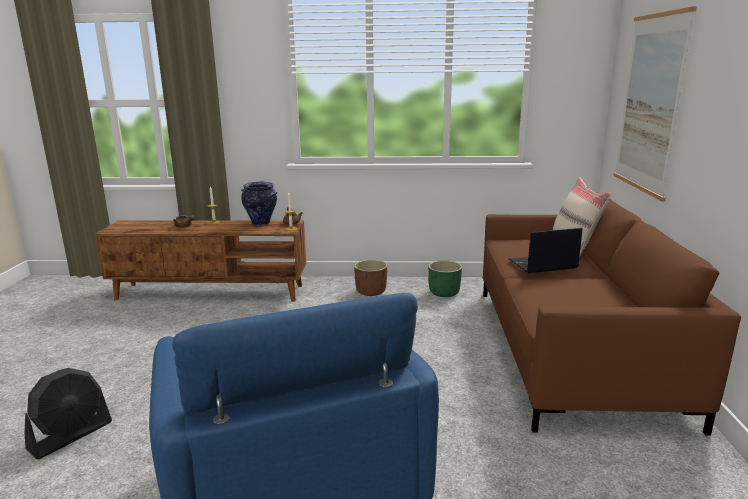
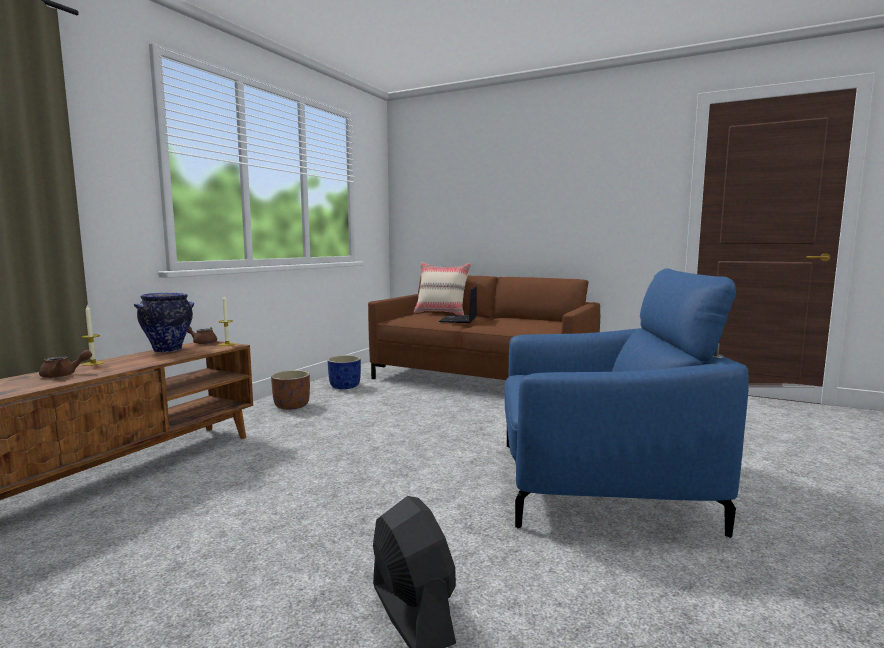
camera: 65 degrees left, 10 degrees down
(444, 293) = (345, 386): green planter -> blue planter
(650, 104) = (457, 207): picture -> none

